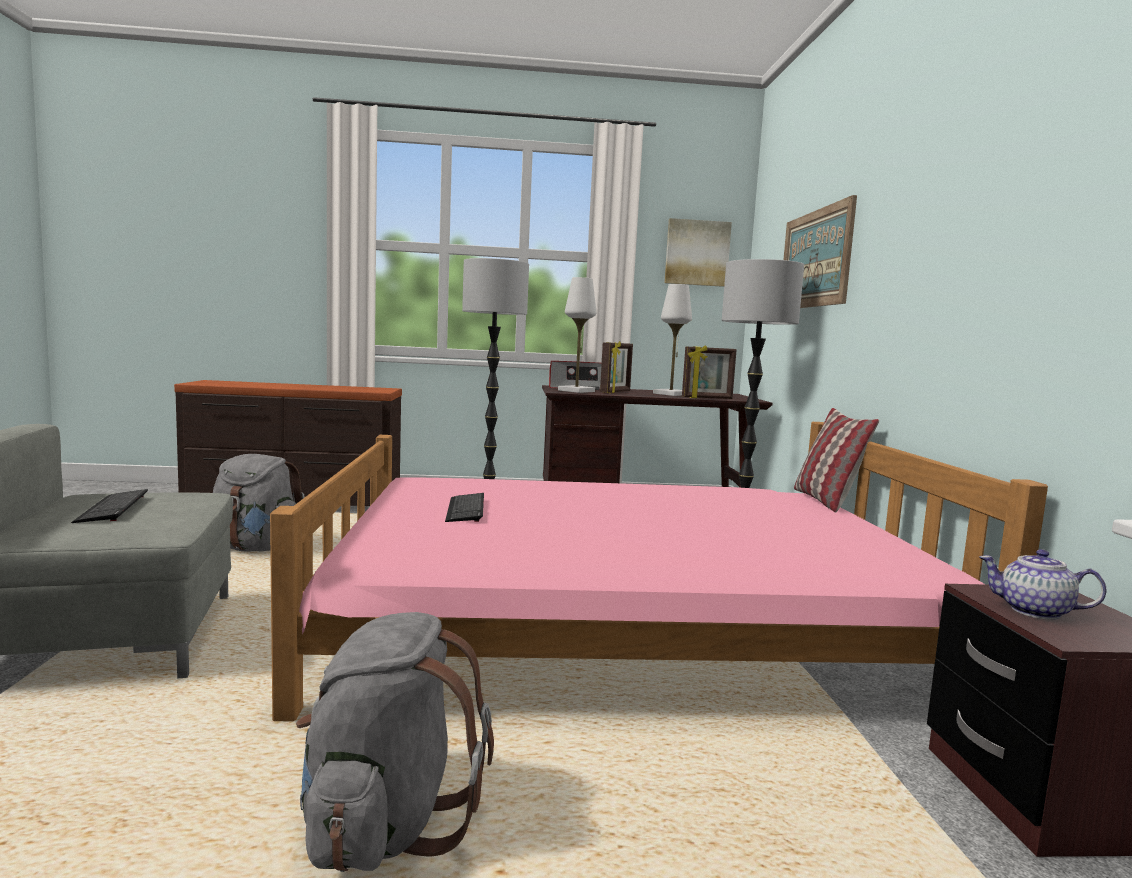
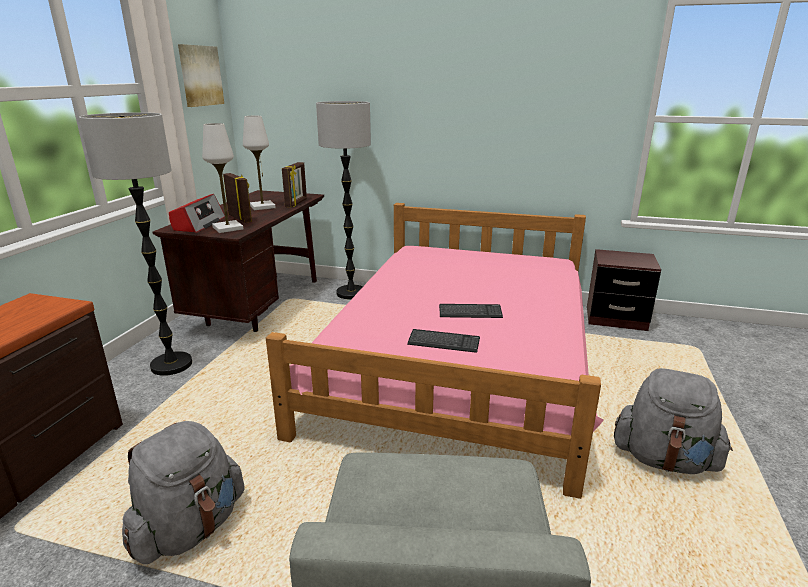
camera: 70 degrees left, 15 degrees up
(113, 508) = (424, 517): keyboard -> keyboard (470, 312)
(815, 259) = (353, 94): picture -> none
(826, 501) = (429, 247): pillow -> none
(1034, 611) = (626, 261): teapot -> none

